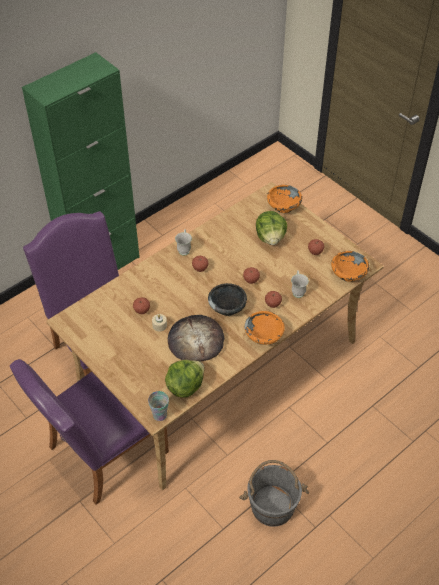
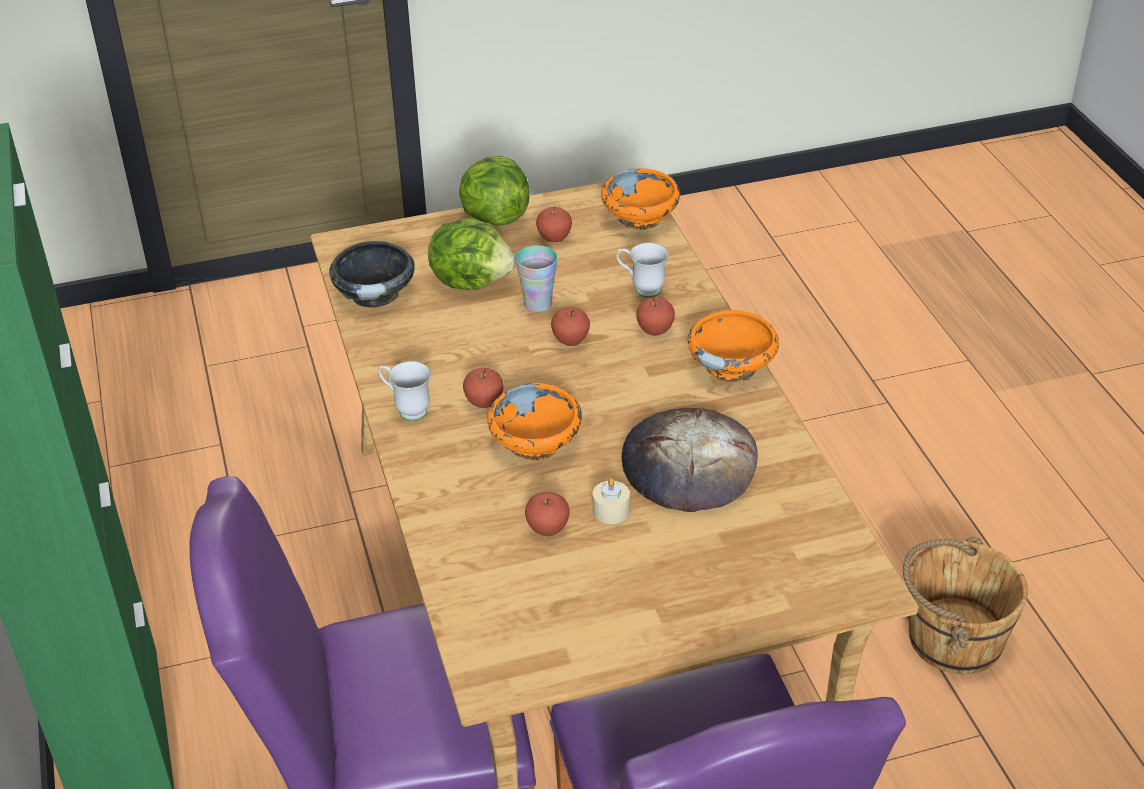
camera: 65 degrees left, 10 degrees down
(160, 415) = (871, 579): cup -> cup (538, 304)
(185, 386) = (808, 517): lettuce -> lettuce (494, 217)
(227, 307) = (624, 393): black bowl -> black bowl (375, 293)
(272, 505) = (953, 638): grey bucket -> brown bucket
(283, 206) = (398, 239): orange bowl -> orange bowl (535, 443)

